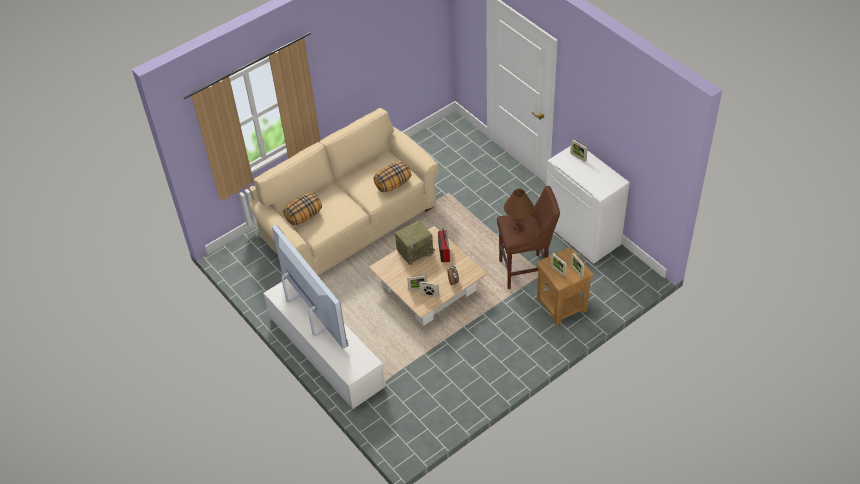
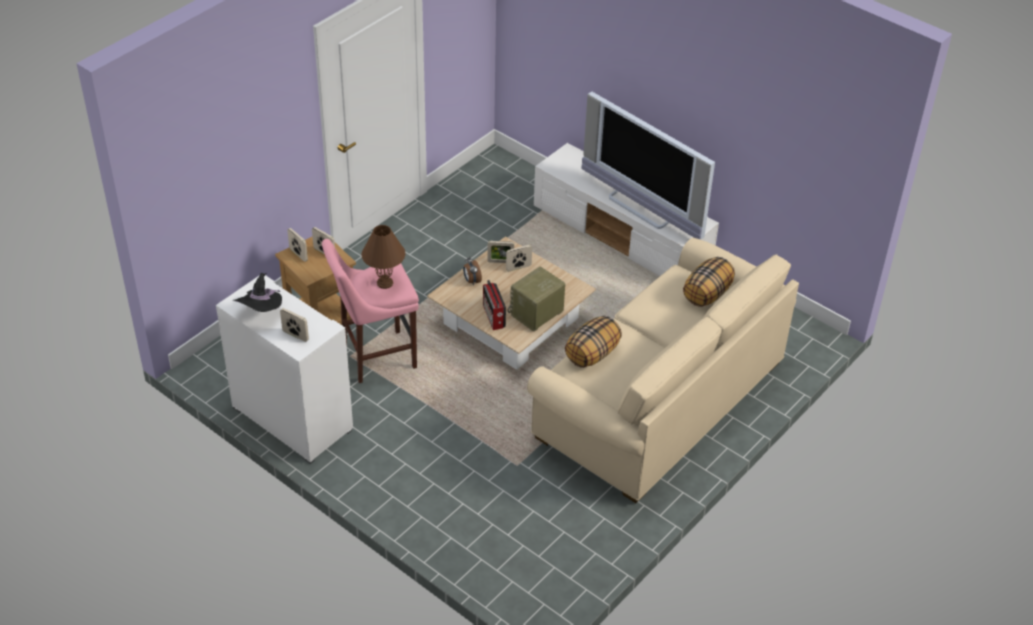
camera: 165 degrees right, 5 degrees down
(526, 271) = (375, 357): brown stool -> pink stool
(599, 174) = (262, 312): none -> black hat

